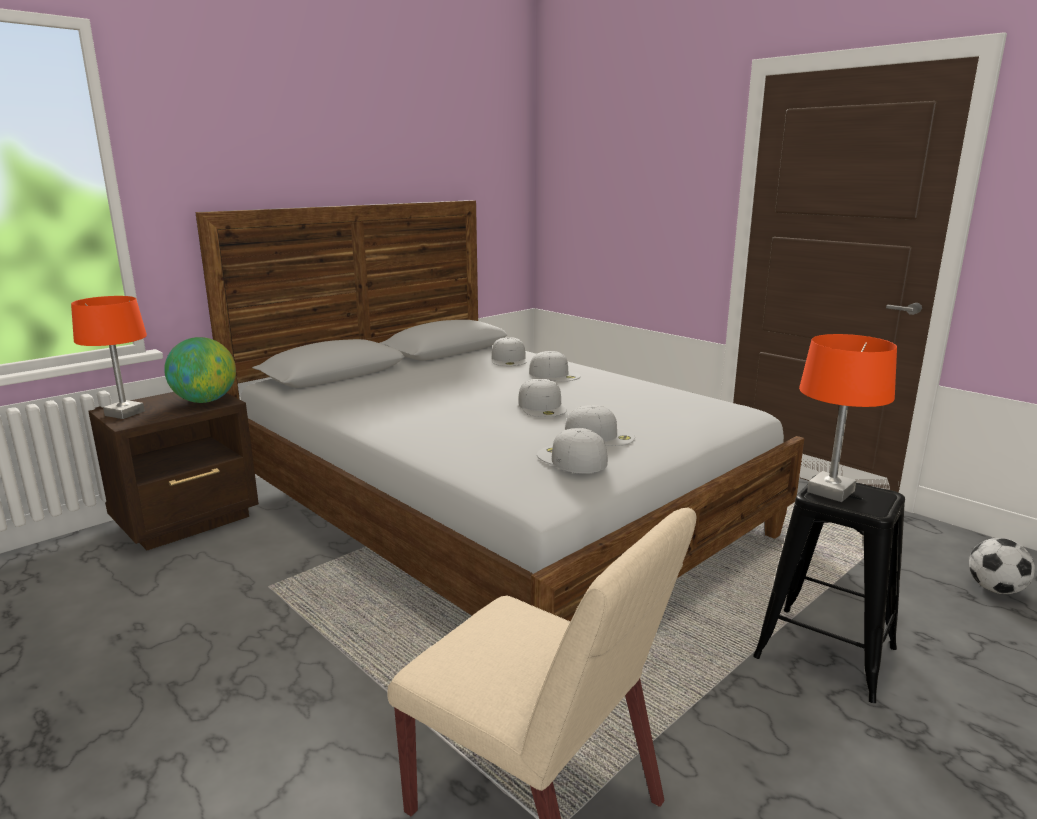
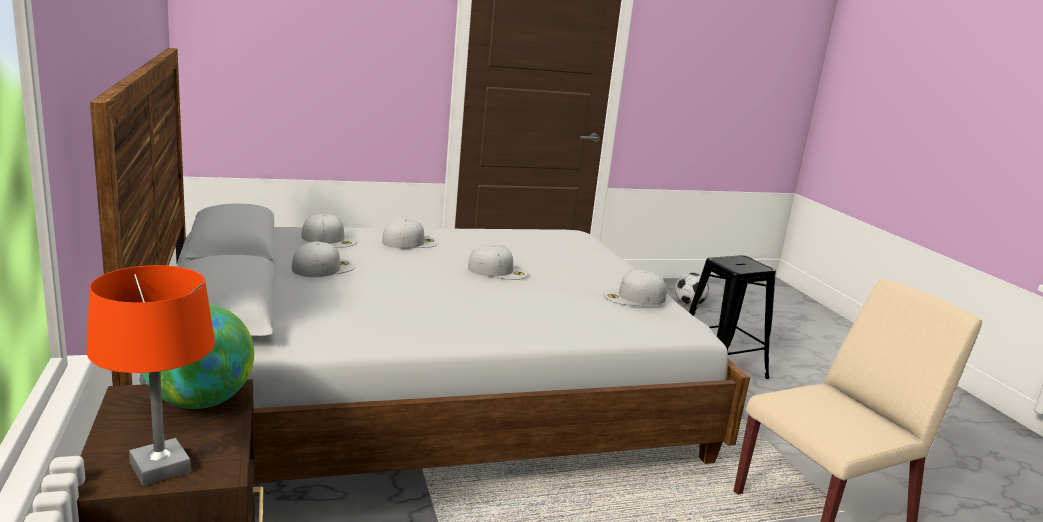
camera: 65 degrees left, 0 degrees up
(600, 435) = (588, 277): white cap -> white cap (323, 267)
(830, 491) = (734, 265): orange table lamp -> none

